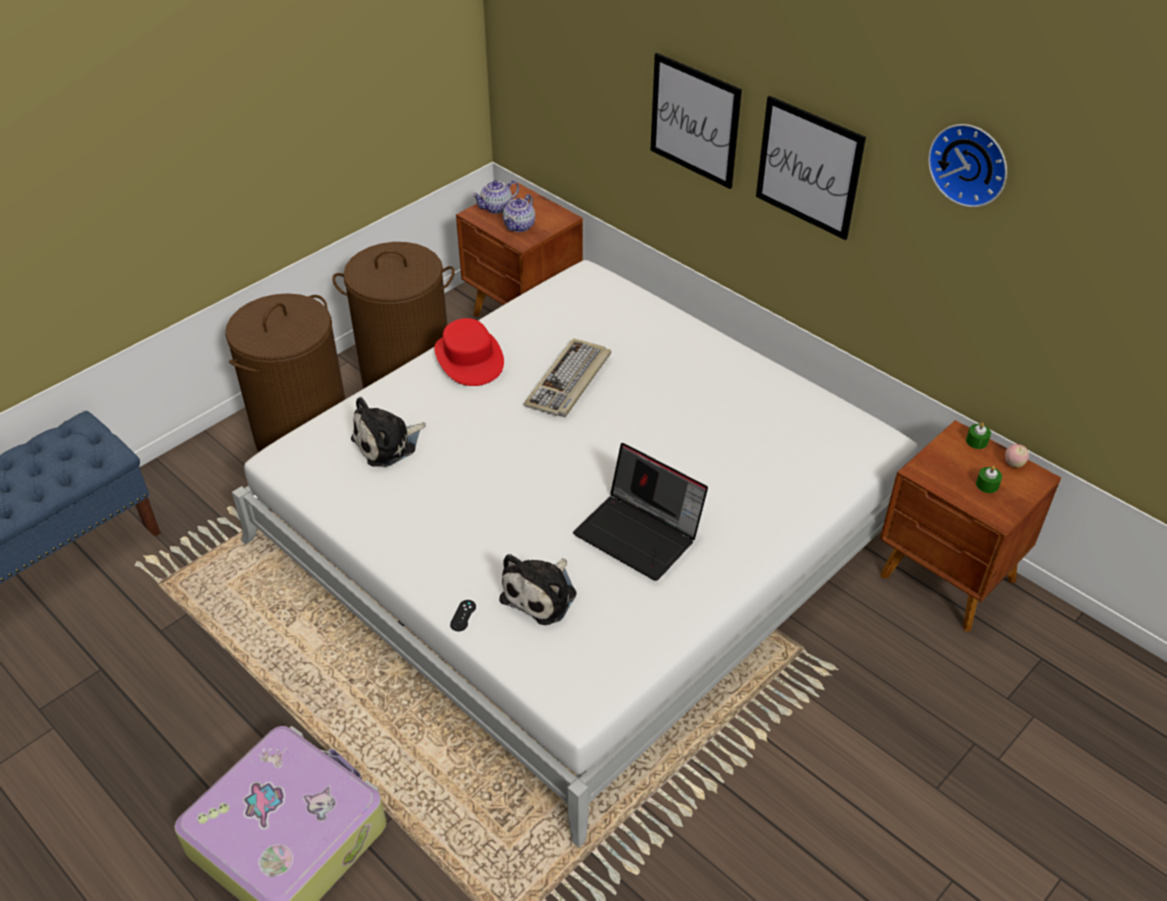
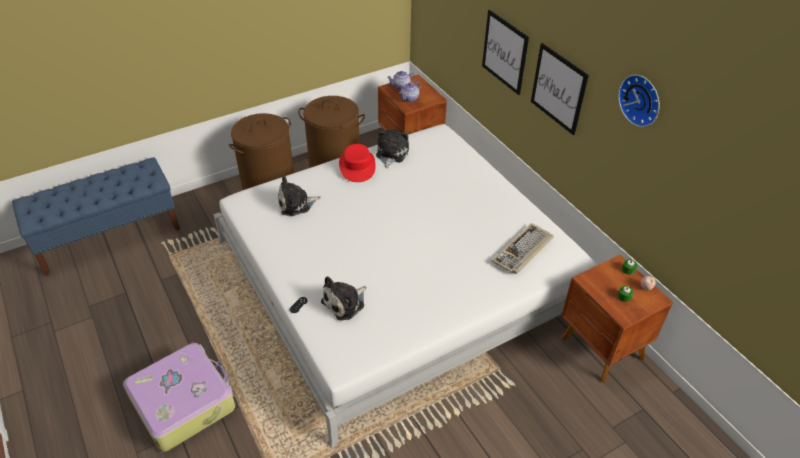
camera: 15 degrees right, 0 degrees up
(518, 327) = (391, 154): none -> plush toy
(569, 381) = (406, 189): keyboard -> keyboard (523, 251)
(640, 534) = (412, 281): laptop -> none

